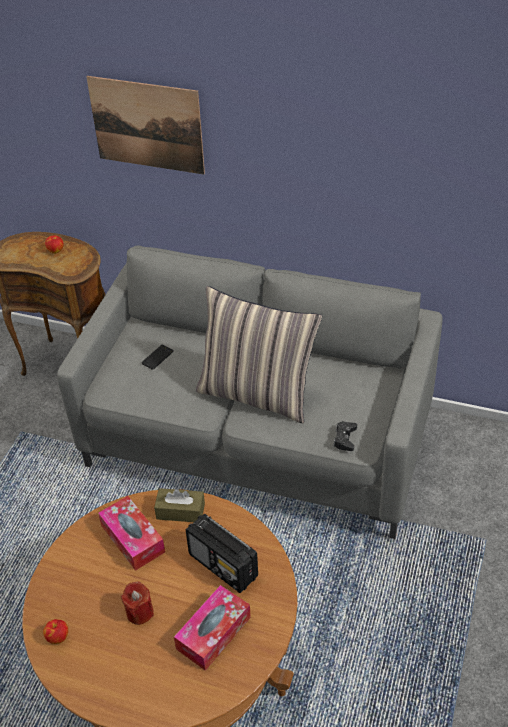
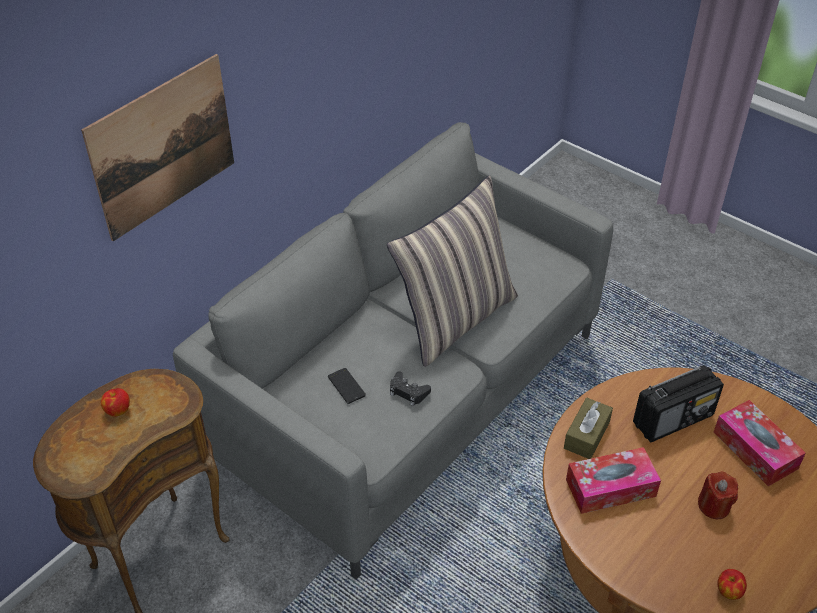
camera: 70 degrees left, 0 degrees up
(345, 439) = (555, 272): black game controller -> black game controller (408, 392)

